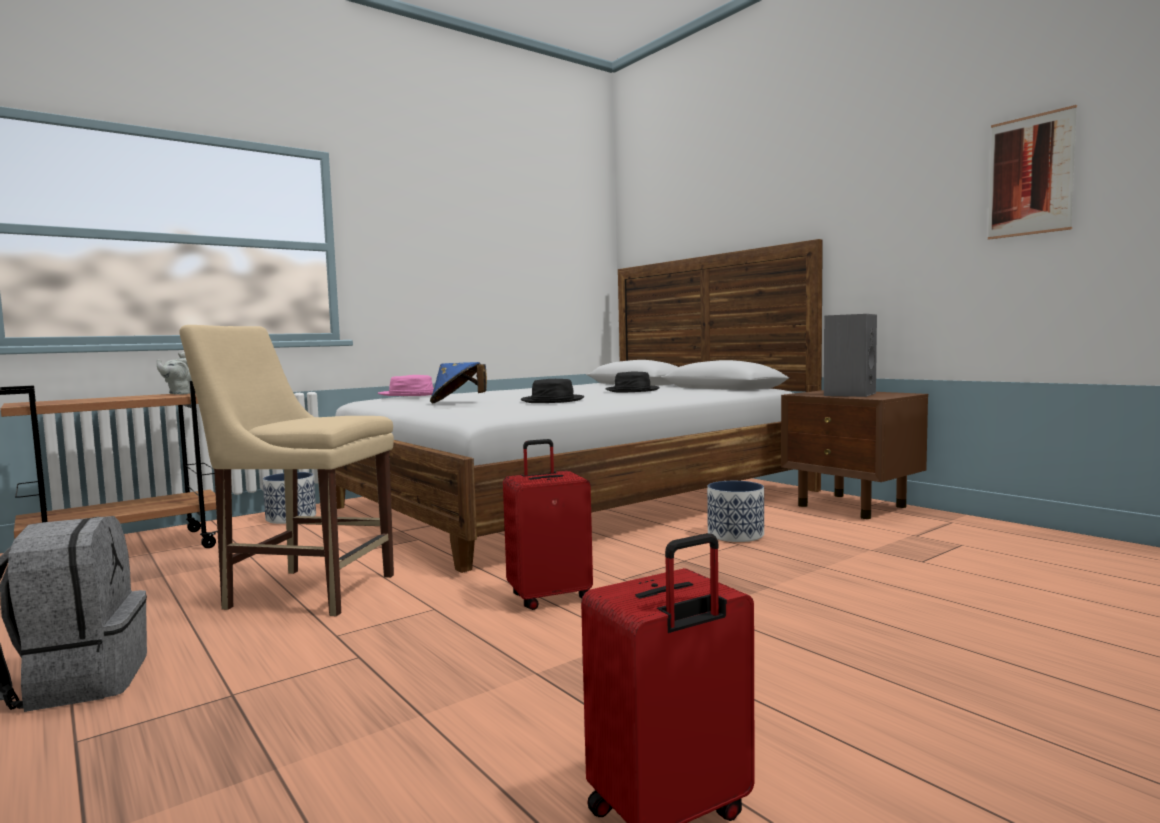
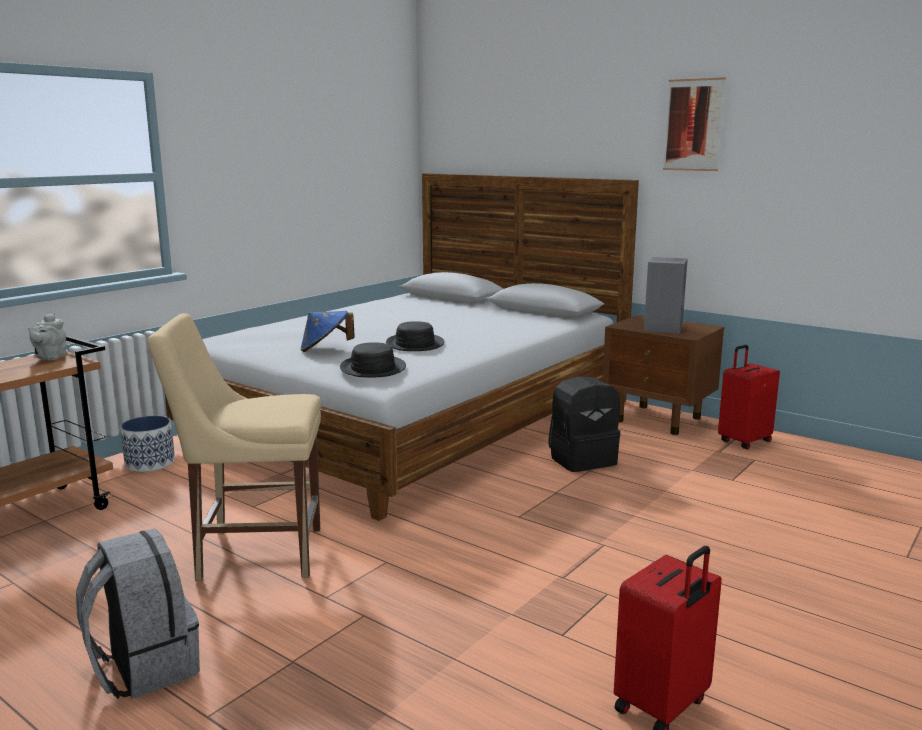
camera: 15 degrees left, 10 degrees up
(411, 394) = (257, 331): pink hat -> none
(550, 597) = (473, 541): red suitcase -> red suitcase (743, 441)
(632, 390) = (466, 317): black hat -> black hat (372, 368)
(736, 535) = (582, 459): planter -> black backpack
(1030, 175) = (819, 157): picture -> picture (693, 125)

